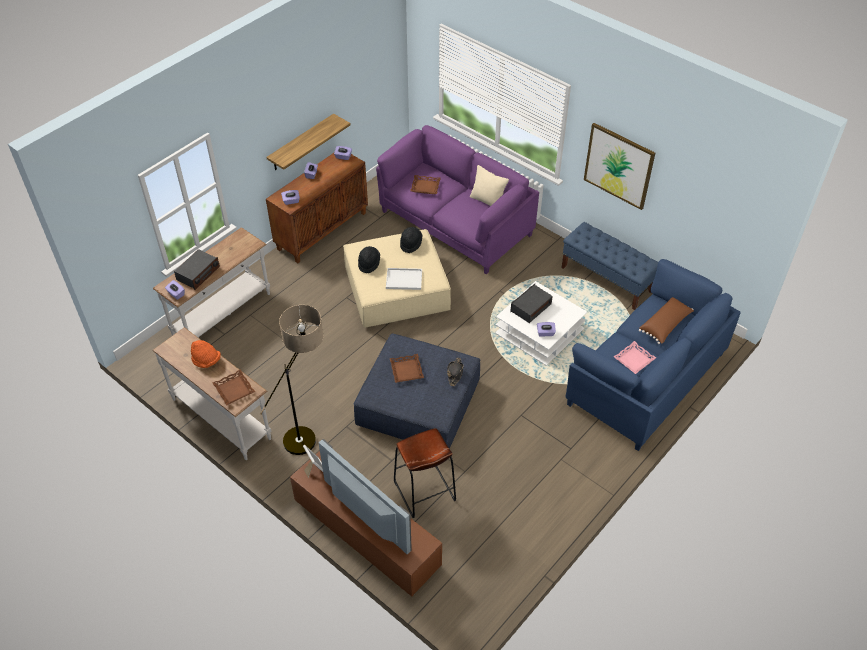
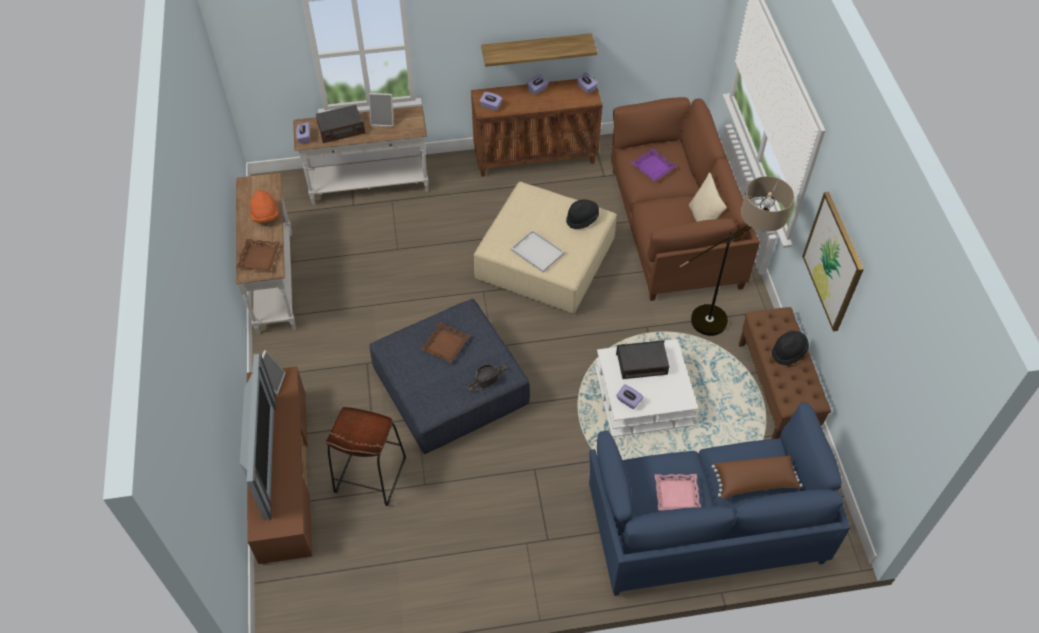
camera: 40 degrees right, 5 degrees up
(223, 251) = (383, 120): none -> picture frame
(309, 433) = (330, 346): floor lamp -> floor lamp (723, 319)
(369, 263) = (521, 214): black hat -> black hat (788, 352)
(425, 186) = (653, 167): brown tray -> purple tray
(455, 223) = (673, 227): purple sofa -> brown sofa
(606, 279) = (776, 390): blue bench -> brown bench

